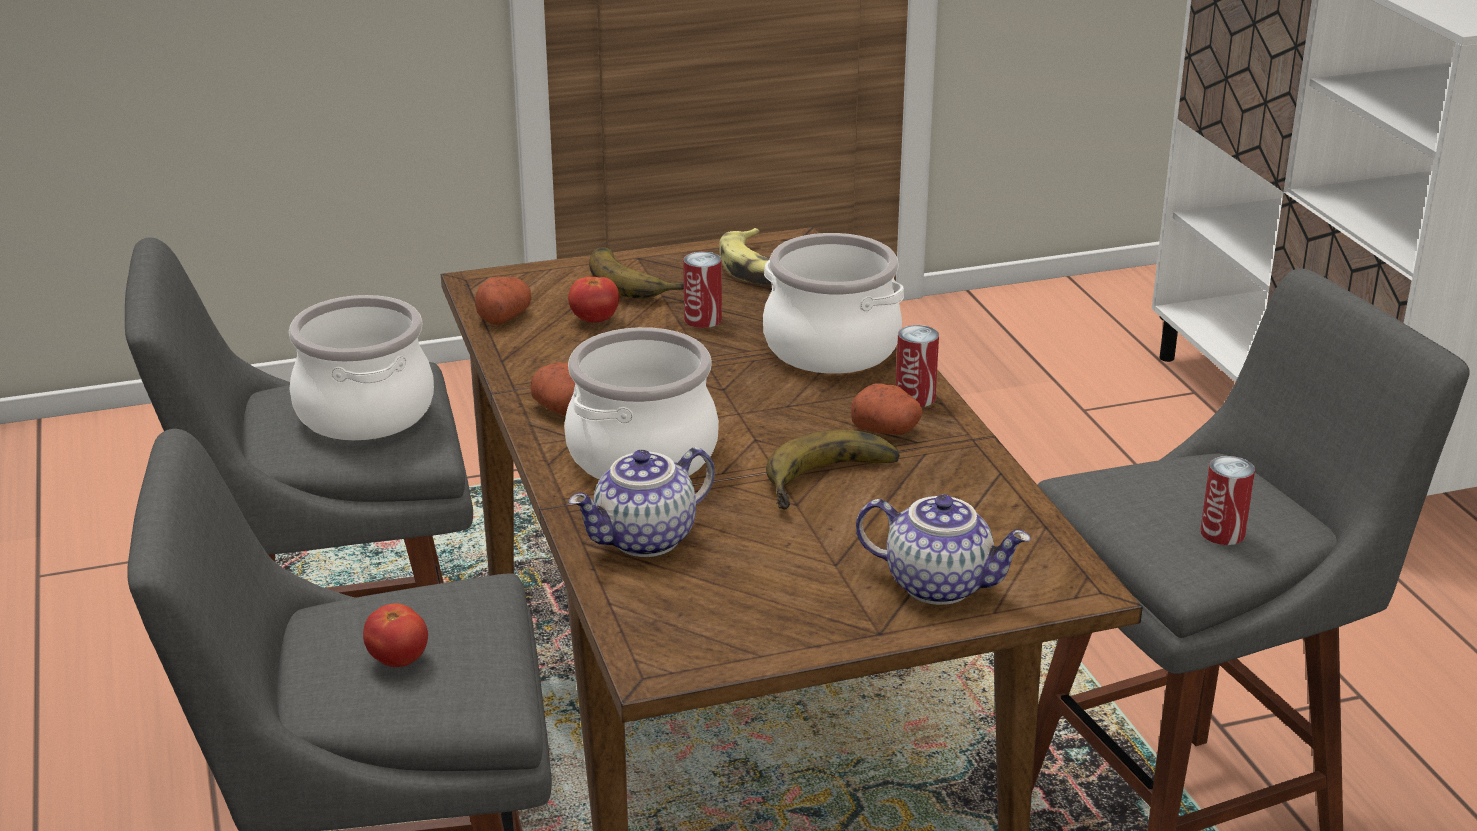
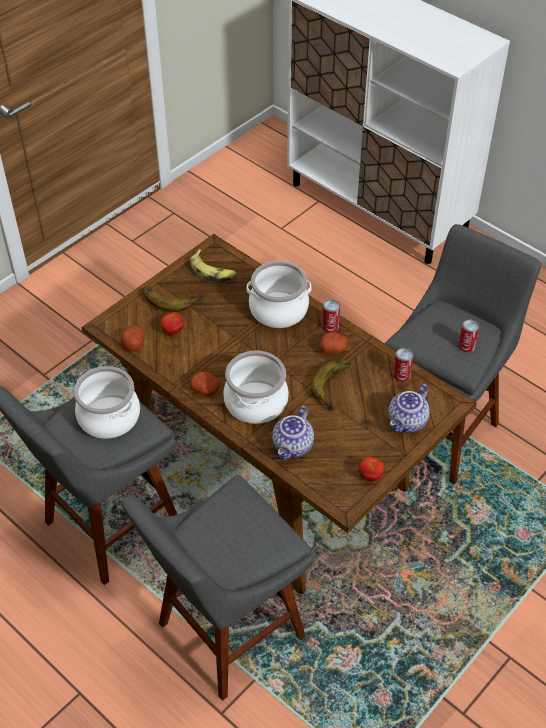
camera: 30 degrees left, 20 degrees up
(398, 660) = (238, 539): tomato -> tomato (370, 475)
(703, 319) = (216, 312): can -> can (401, 375)
(940, 584) = (407, 422): teapot -> teapot turned 135 degrees clockwise

